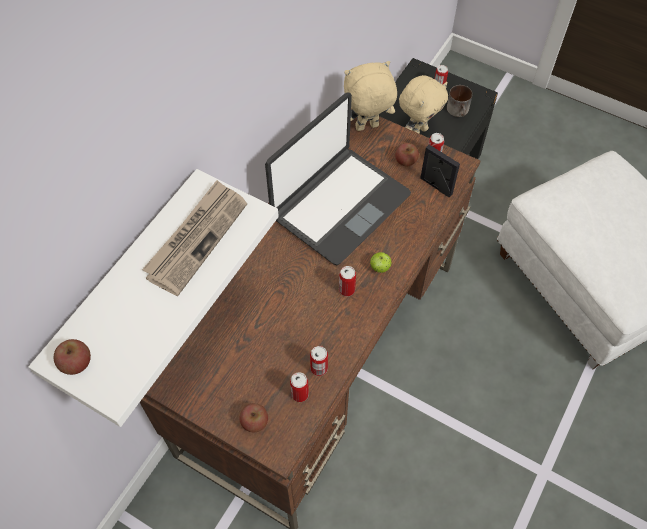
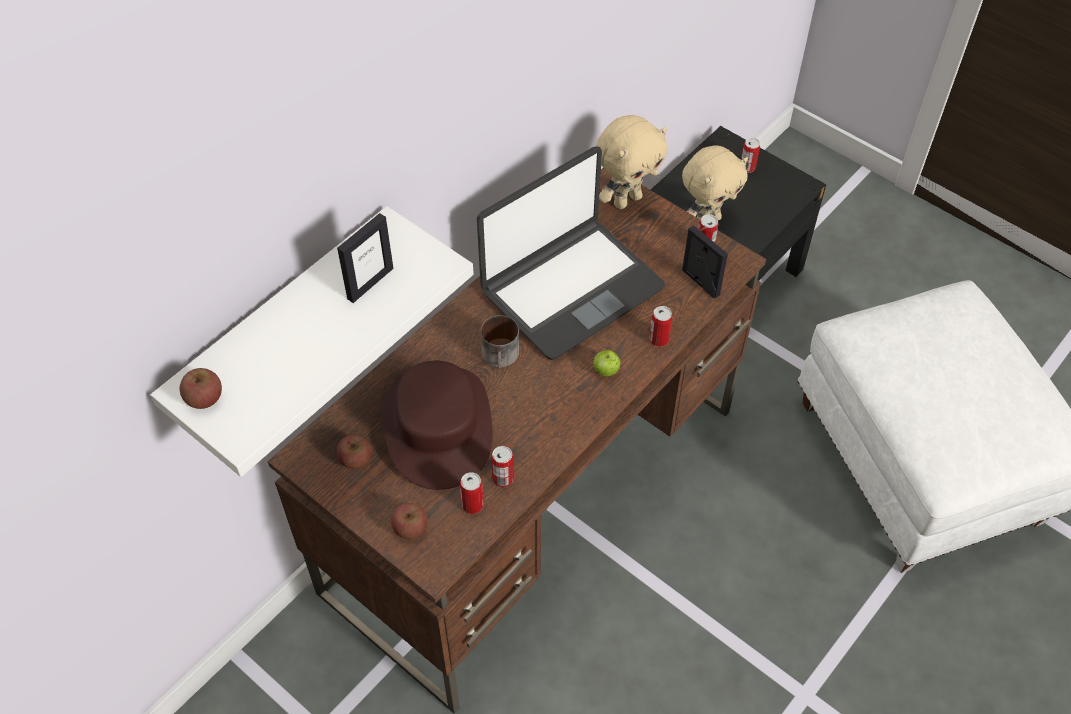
camera: 10 degrees right, 5 degrees down
(196, 238) = (370, 283): newspaper -> picture frame
(259, 333) = (438, 426): none -> brown hat
(346, 289) = (558, 391): can -> can (659, 339)
(367, 128) = (627, 200): beige plush toy -> beige plush toy turned 150 degrees clockwise
(405, 161) = (668, 246): apple -> apple (355, 459)
(459, 111) = (768, 201): mug -> mug (502, 357)

